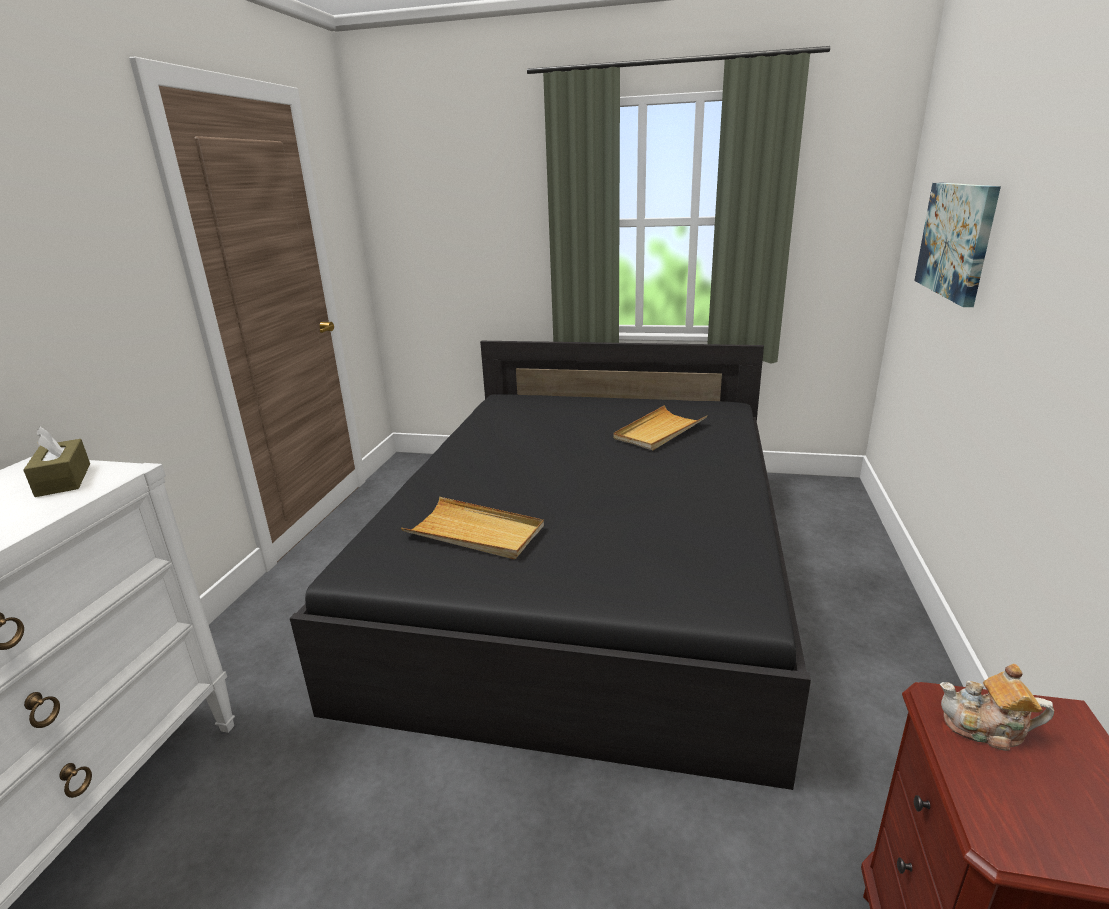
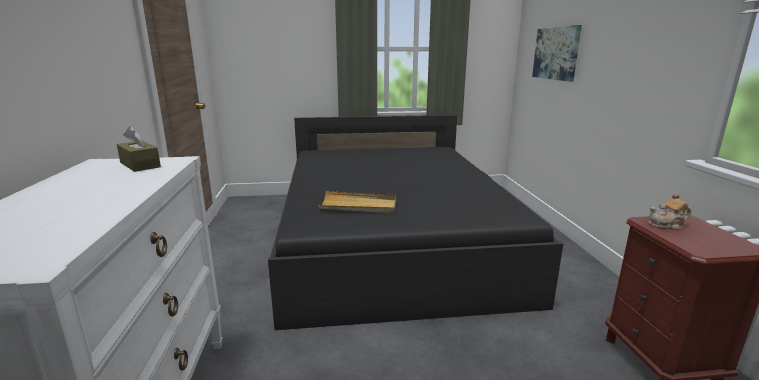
camera: 20 degrees left, 5 degrees down
(659, 431) = (417, 159): beige tray -> none

